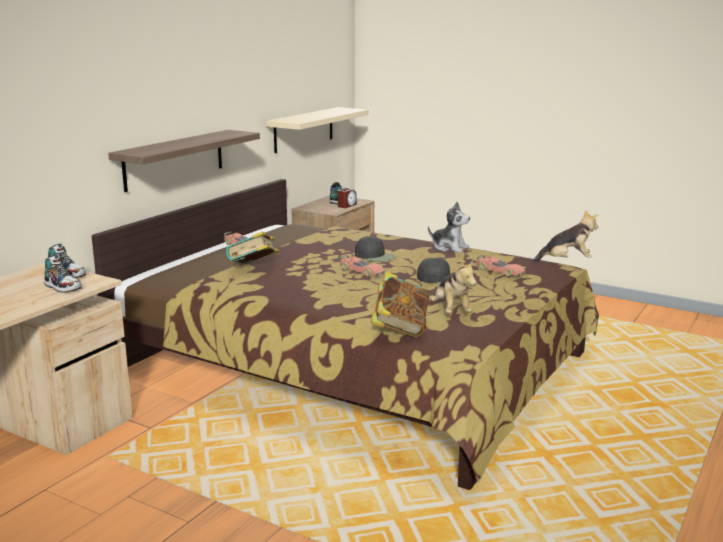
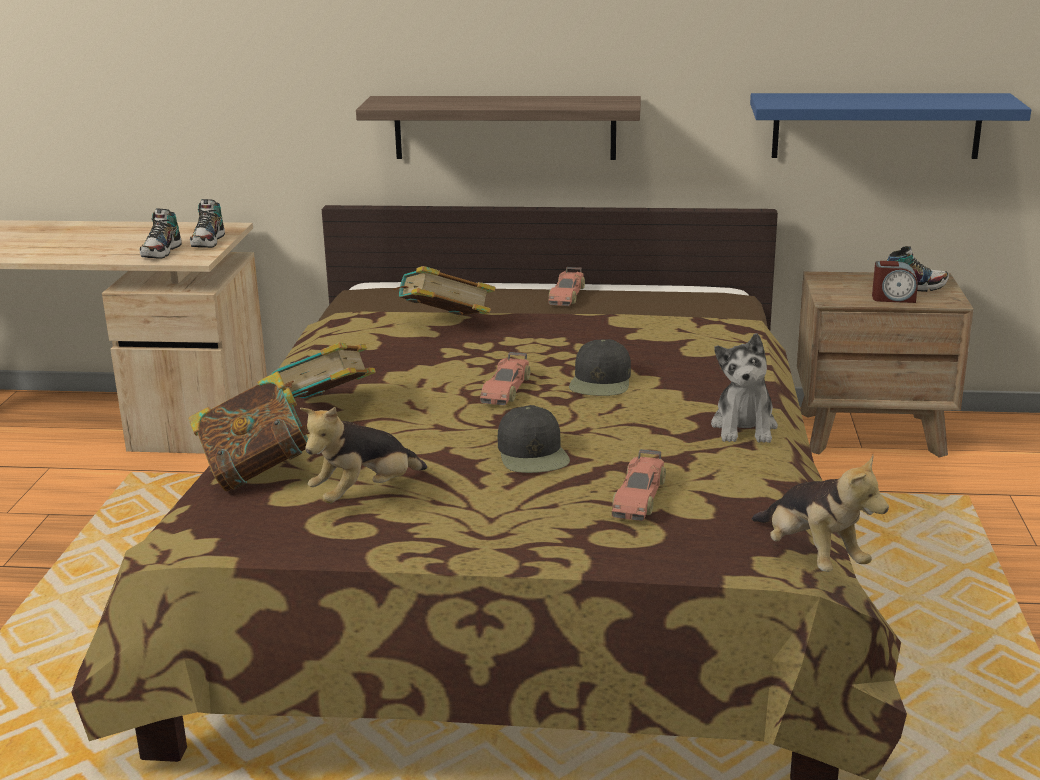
camera: 65 degrees right, 5 degrees up
(304, 129) = (876, 125): beige shelf -> blue shelf
(337, 306) = (326, 409): none -> book

